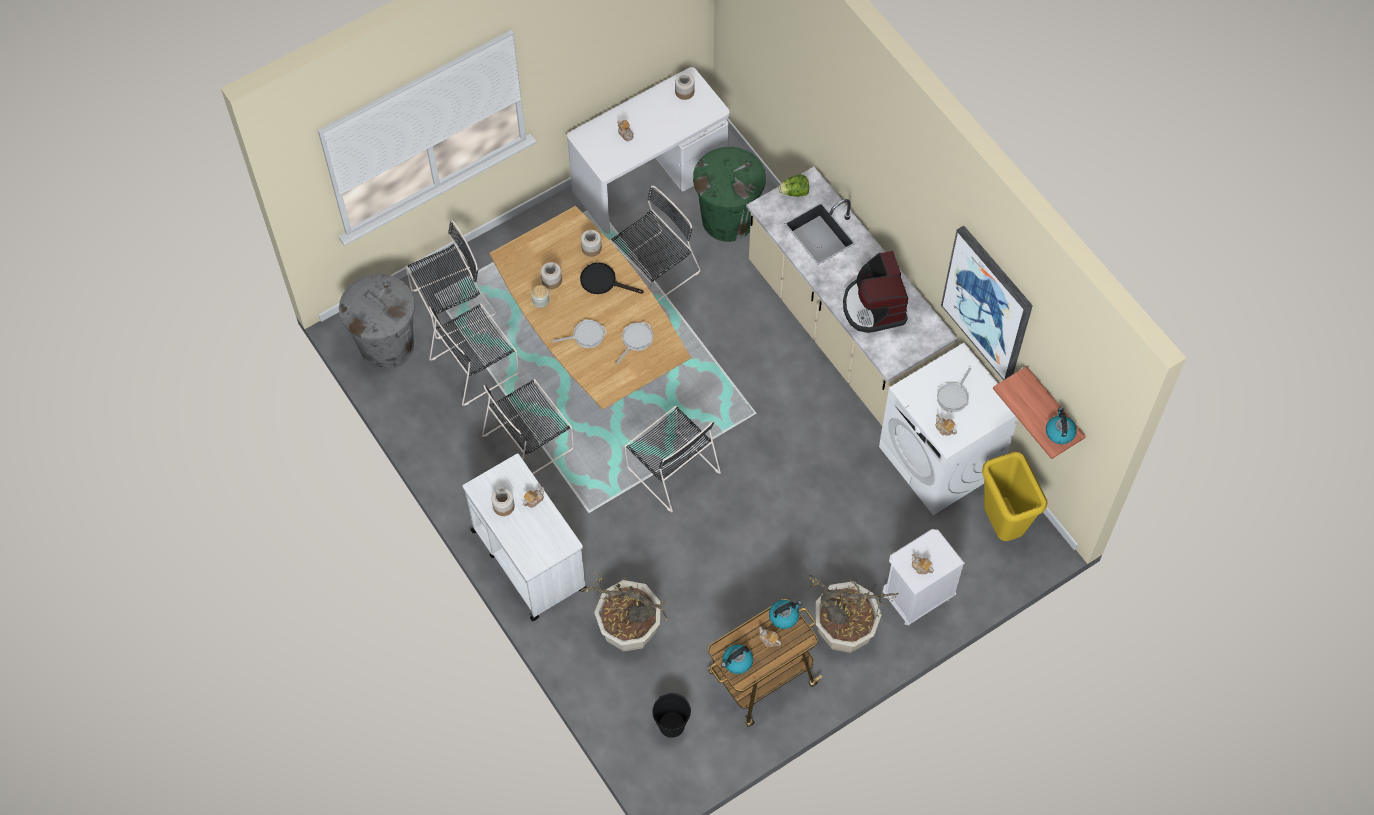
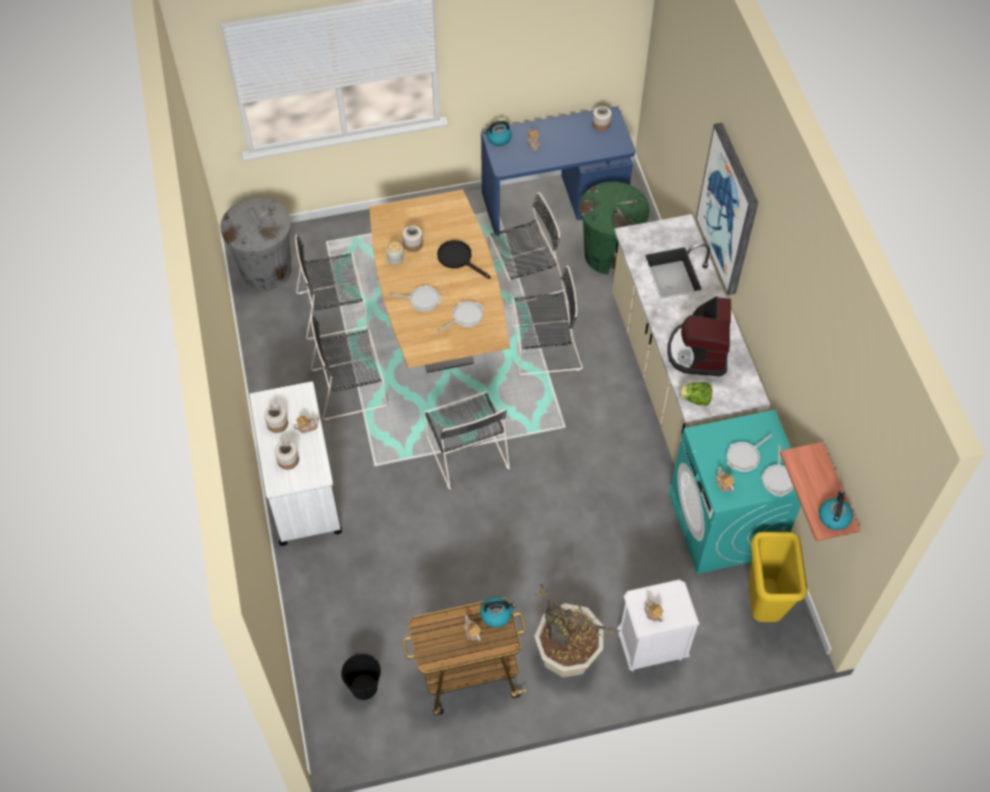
camera: 20 degrees right, 5 degrees down
(450, 304) = (336, 253): black chair -> black chair (543, 347)
(591, 248) = (461, 228): jar -> jar (288, 460)
(629, 629) = (364, 583): potted plant -> none
(650, 177) = (554, 201): white desk -> blue desk
(737, 662) = (431, 643): kettle -> kettle (498, 139)
(794, 192) = (664, 230): lettuce -> lettuce (695, 399)
(941, 460) = (724, 525): white washing machine -> turquoise washing machine
(988, 303) = (803, 366): picture -> picture (729, 210)
(990, 408) = (778, 479): none -> frying pan

